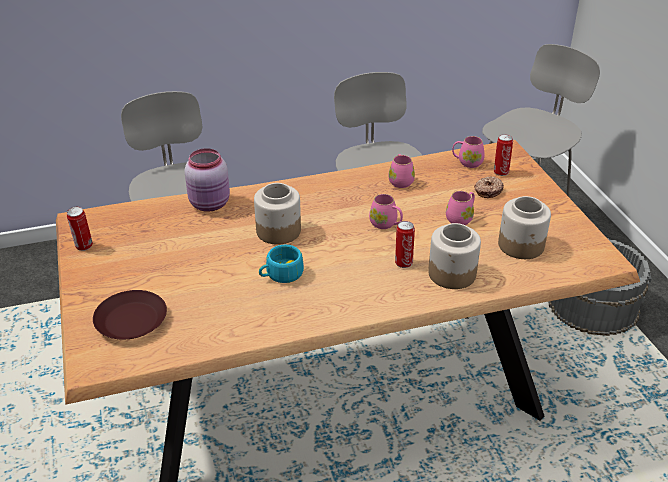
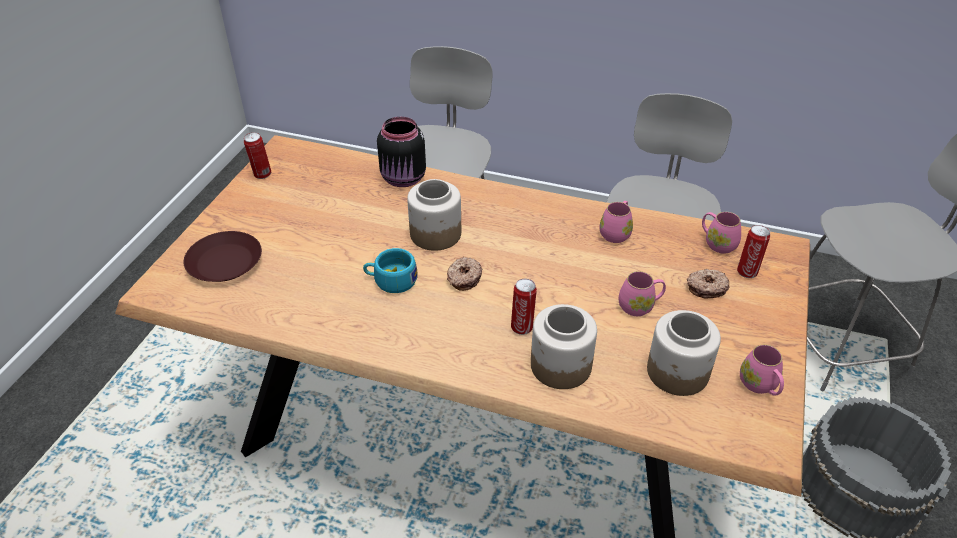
camera: 35 degrees right, 5 degrees up
(211, 204) = (404, 179): pink jar -> black jar
(331, 250) = (463, 278): none -> donut
(386, 224) = (549, 275): pink mug -> pink mug (760, 386)

